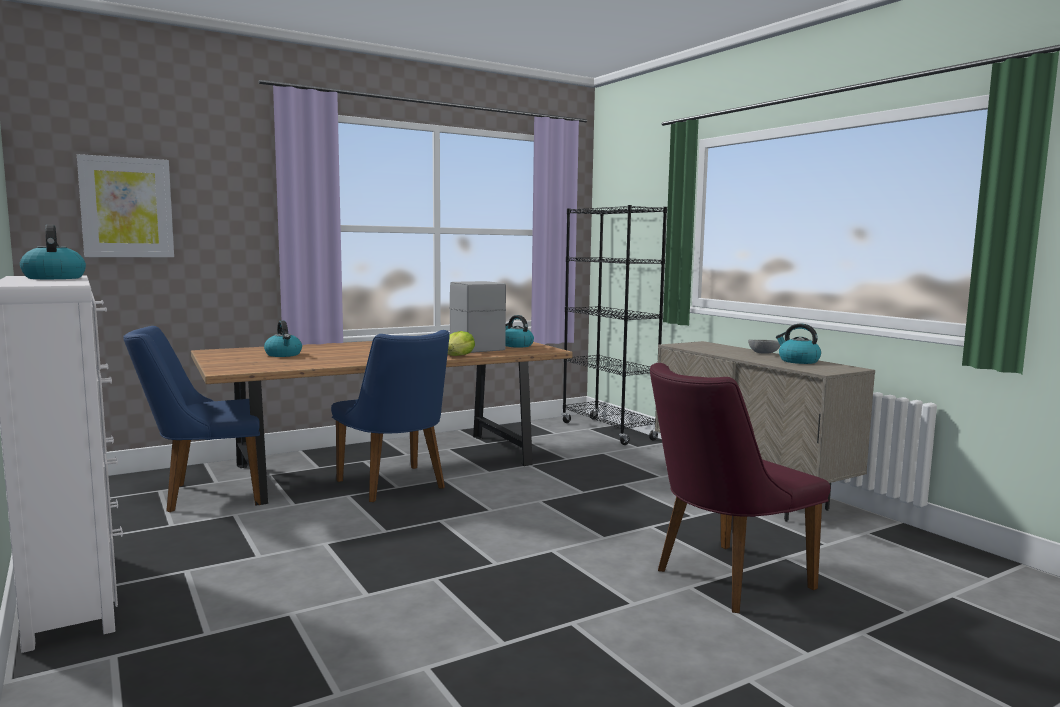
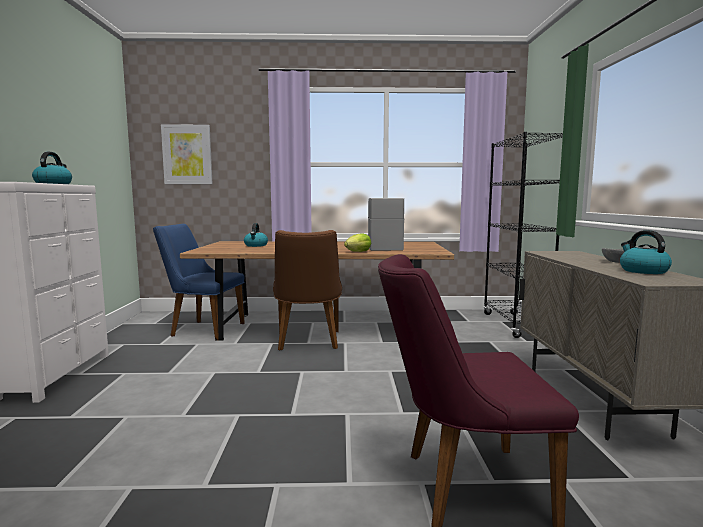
camera: 30 degrees right, 0 degrees up
(396, 486) = (308, 342): blue chair -> brown chair
(517, 345) = (421, 248): kettle -> none

